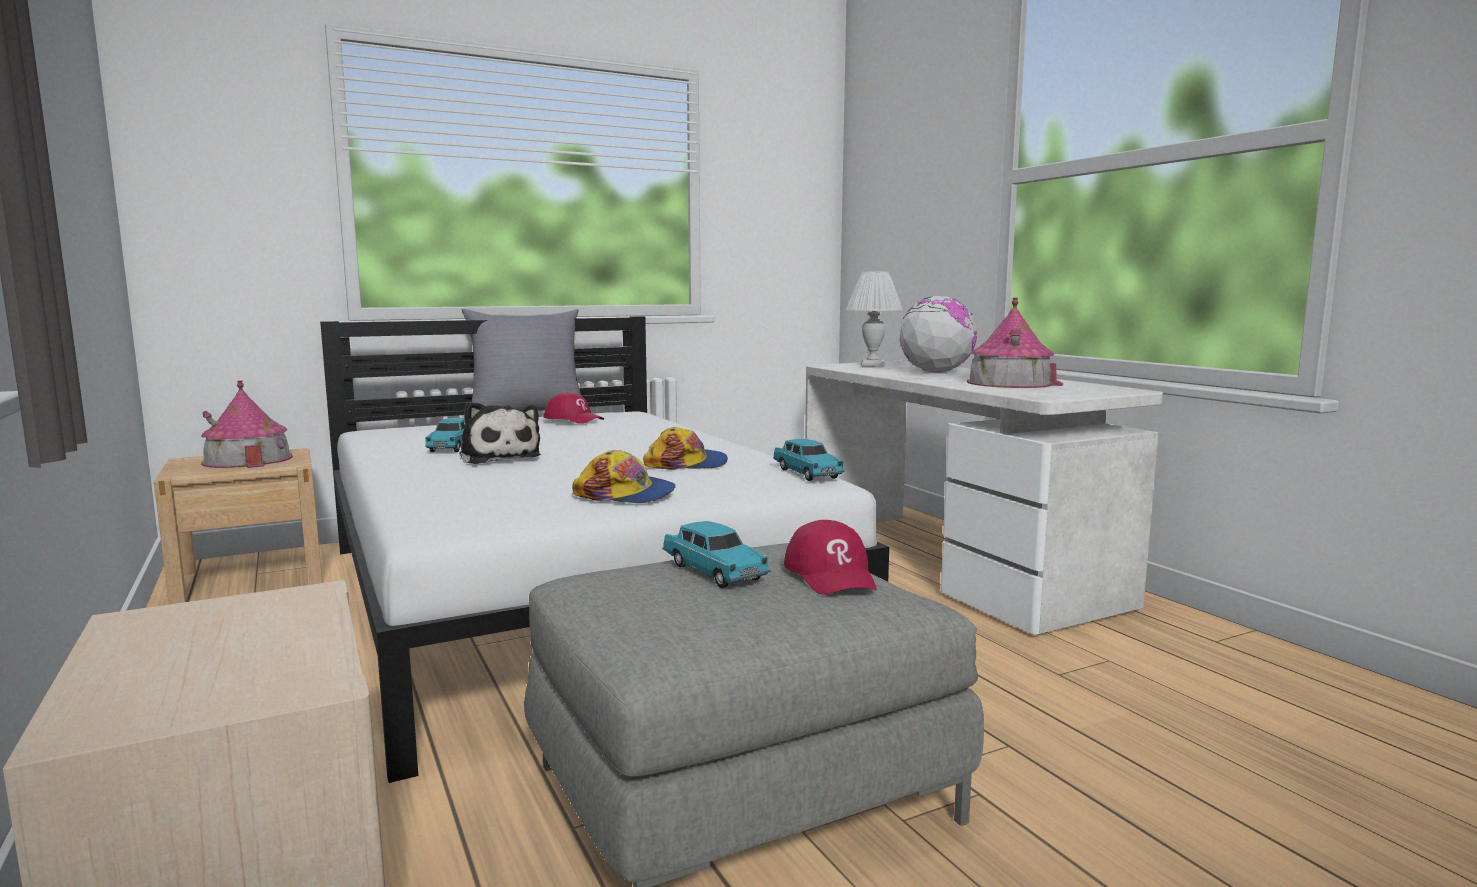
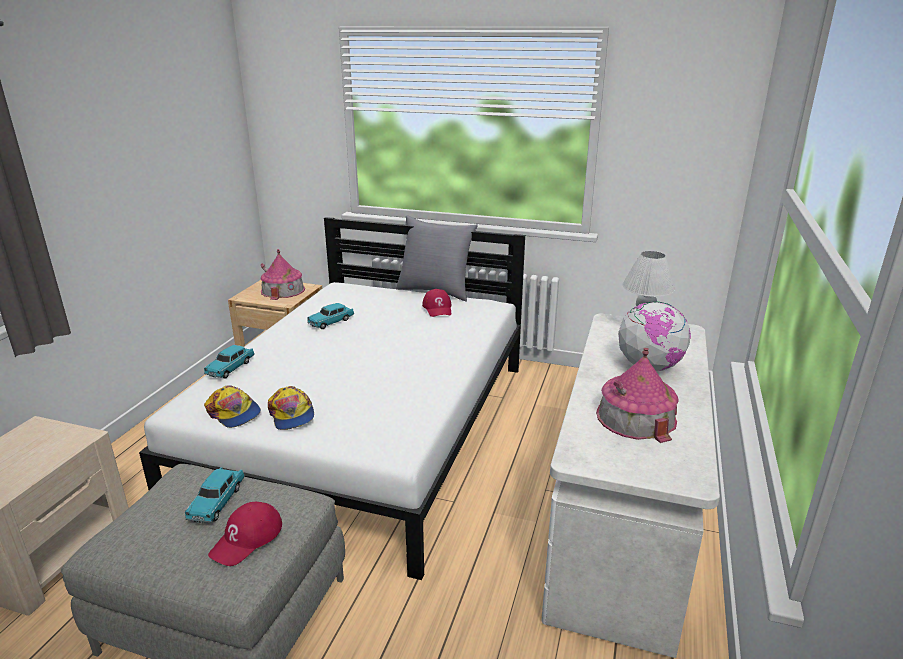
camera: 45 degrees right, 15 degrees up
(499, 457) = (327, 343): plush toy -> none
(686, 463) = (386, 391): cap -> cap (234, 413)
(807, 473) = (414, 436): turquoise toy car -> turquoise toy car (230, 368)

